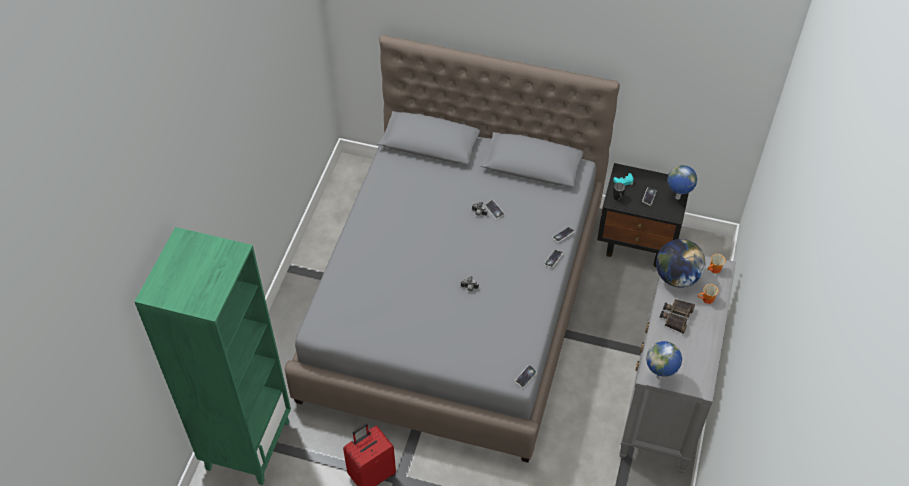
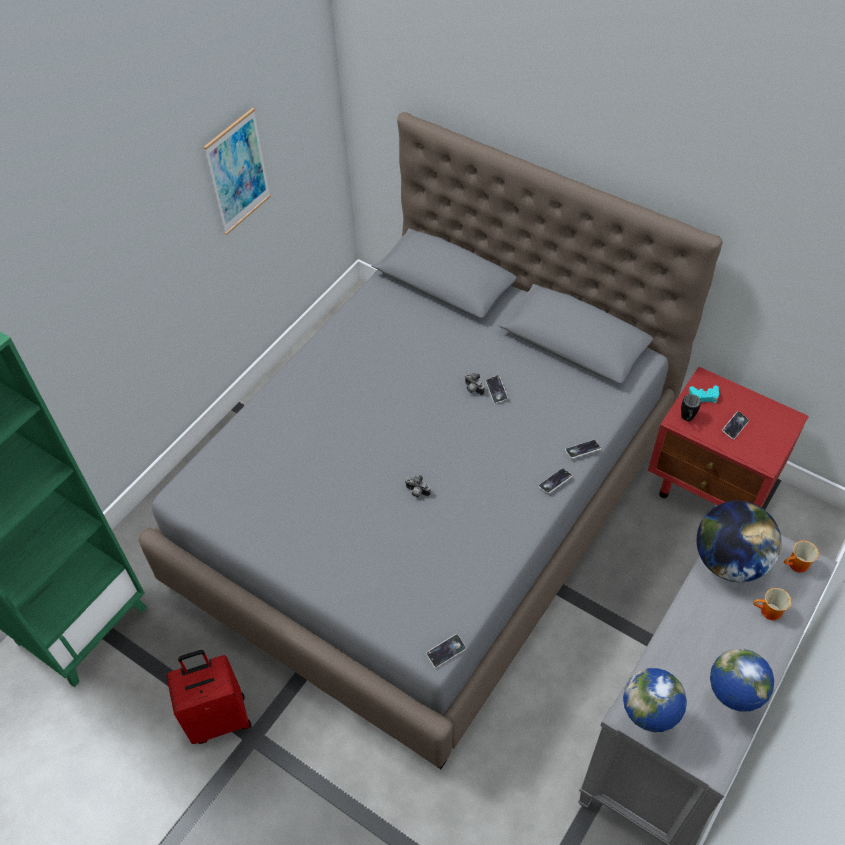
camera: 20 degrees right, 0 degrees up
(285, 102) = (238, 172): none -> picture
(638, 242) = (710, 488): black nightstand -> red nightstand
(676, 316) = (707, 626): binoculars -> none
(677, 198) = (778, 438): globe -> globe (728, 703)

